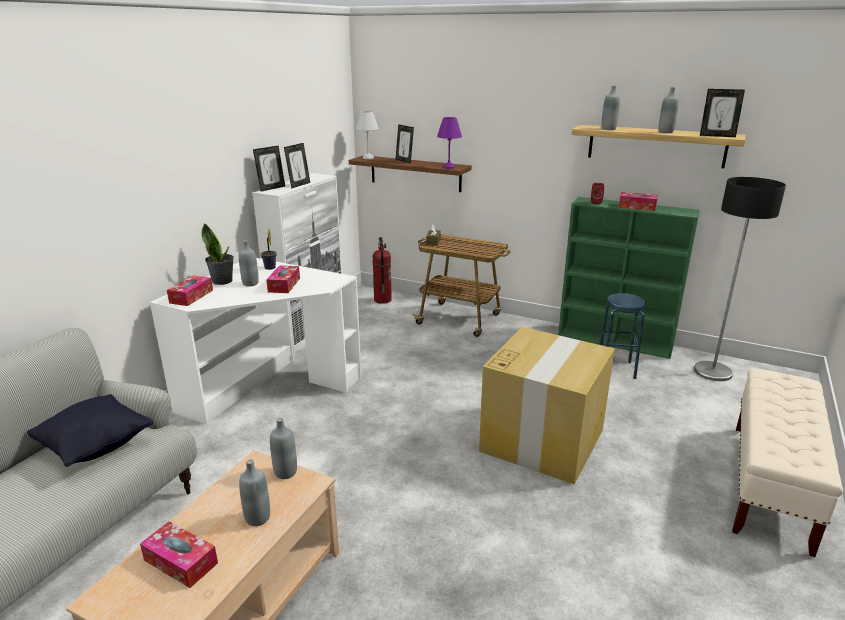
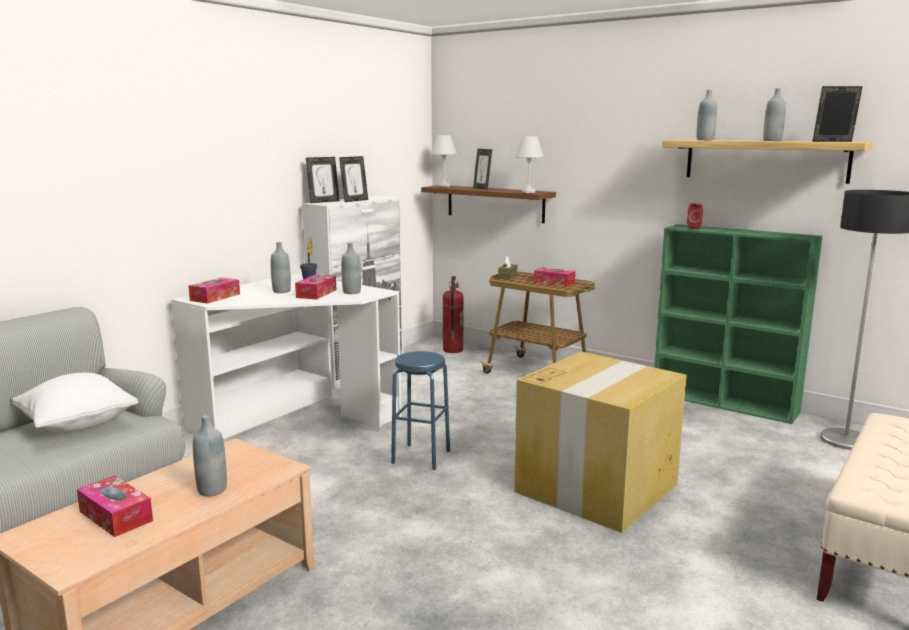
camera: 10 degrees right, 10 degrees down
(96, 447) = (78, 425): black pillow -> white pillow
(222, 281) = (254, 288): potted plant -> none
(285, 472) = (260, 458): grey bottle -> grey bottle (351, 292)
(448, 167) = (527, 192): purple table lamp -> white table lamp
(615, 369) = (715, 429): blue stool -> blue stool (421, 457)
(637, 207) = (743, 231): tissue box -> tissue box (554, 283)
(717, 136) = (833, 141): picture frame -> picture frame turned 150 degrees clockwise

